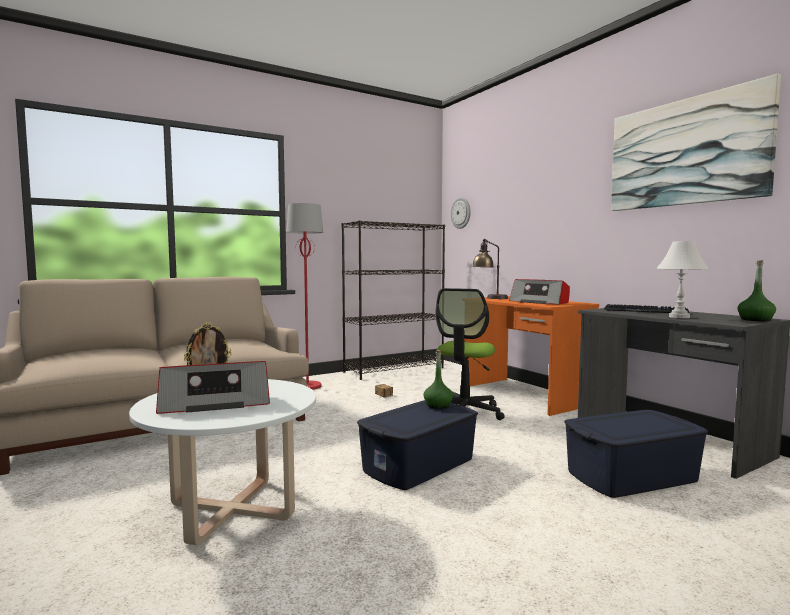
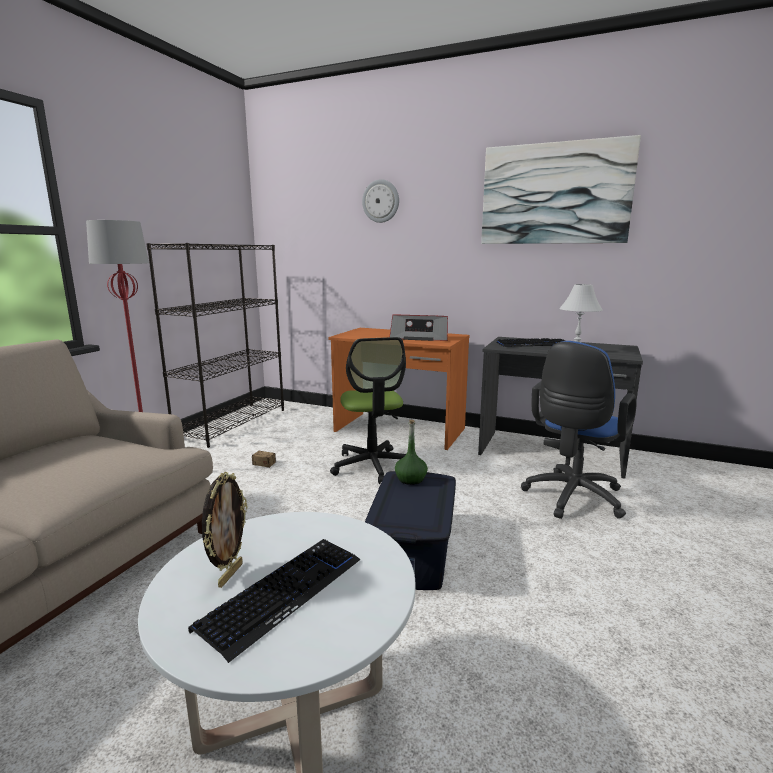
camera: 35 degrees left, 10 degrees up
(216, 403) = (283, 594): radio -> keyboard
(461, 213) = (285, 229): wall clock -> wall clock (381, 201)
(489, 298) = (357, 334): table lamp -> none
(630, 476) = (571, 499): blue storage box -> blue office chair
(755, 320) = (624, 349): green bottle -> none

